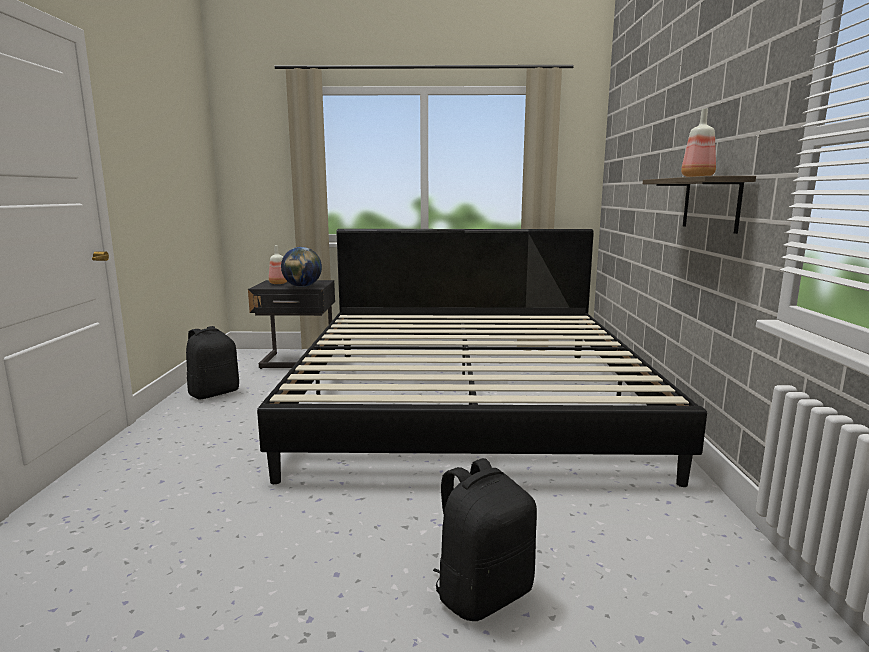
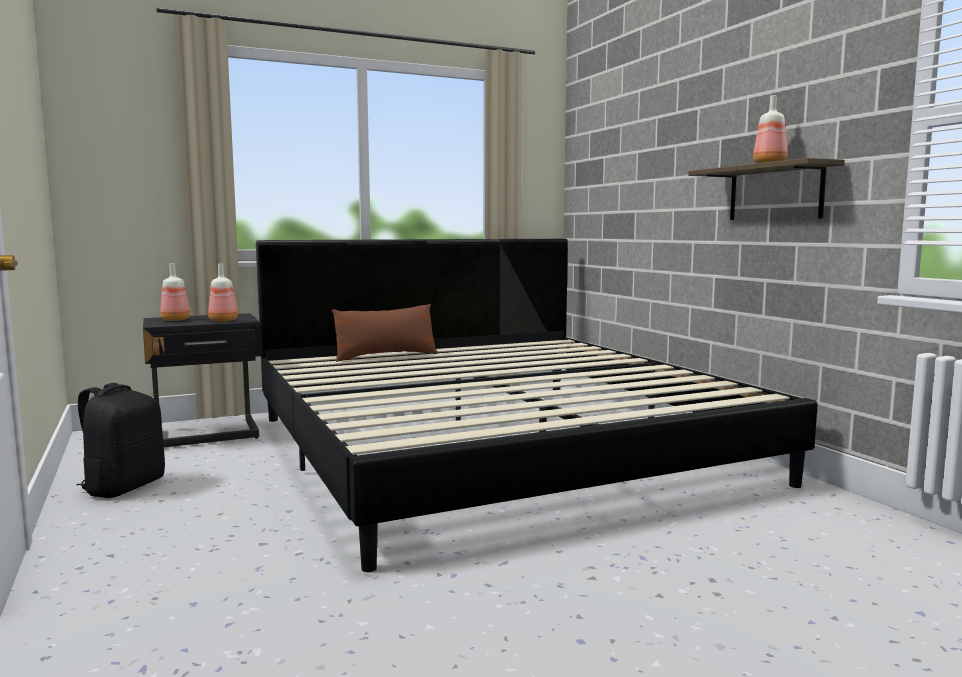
camera: 25 degrees left, 5 degrees down
(302, 286) = (223, 321): globe -> bottle
(420, 319) = (385, 356): none -> brown pillow
(483, 593) = (750, 615): black backpack -> none

